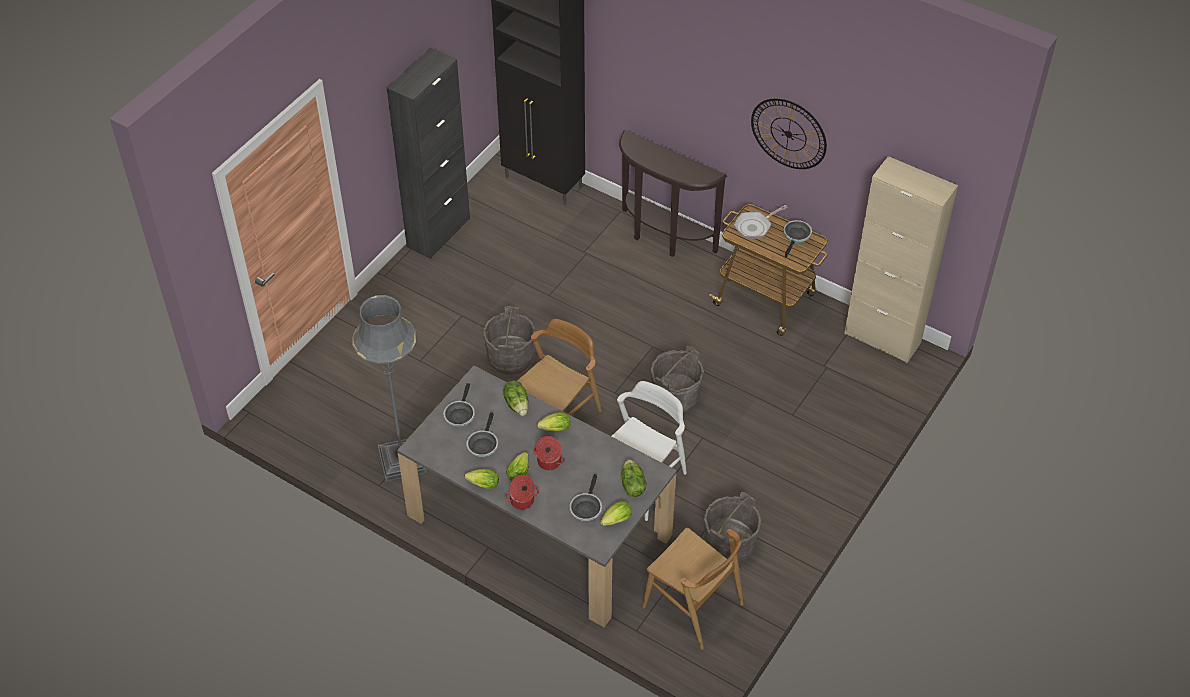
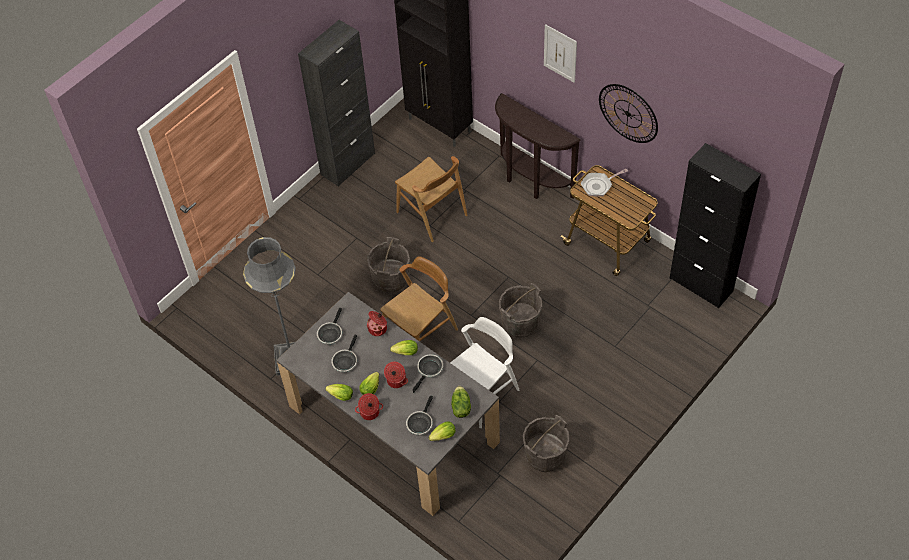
camera: 10 degrees right, 5 degrees up
(517, 404) = (378, 328): lettuce -> cooking pot
(693, 606) = (507, 504): brown chair -> brown chair (432, 214)
(702, 69) = (560, 53): none -> picture
(796, 237) = (632, 197): frying pan -> frying pan (429, 370)
(882, 338) = (701, 284): beige cabinet -> black cabinet

